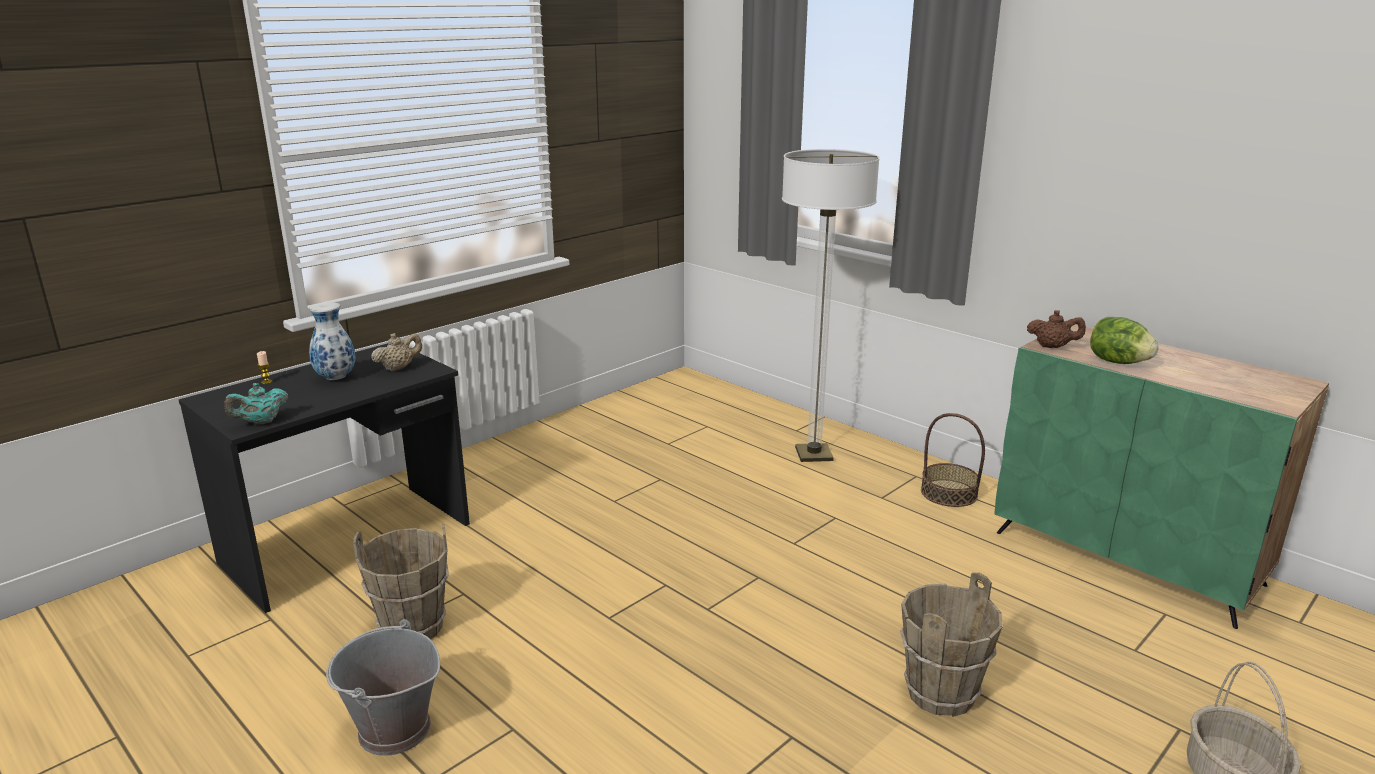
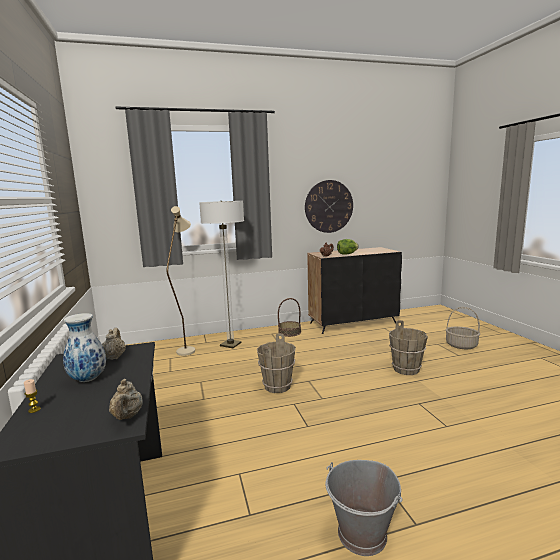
camera: 60 degrees left, 10 degrees down
(261, 422) = (127, 416): turquoise teapot -> beige teapot
(412, 628) = (258, 505): brown bucket -> brown bucket (278, 386)
(753, 426) = (187, 349): none -> beige floor lamp
(1127, 558) = (353, 323): green cabinet -> black cabinet
(1166, 210) = (329, 206): none -> wall clock

